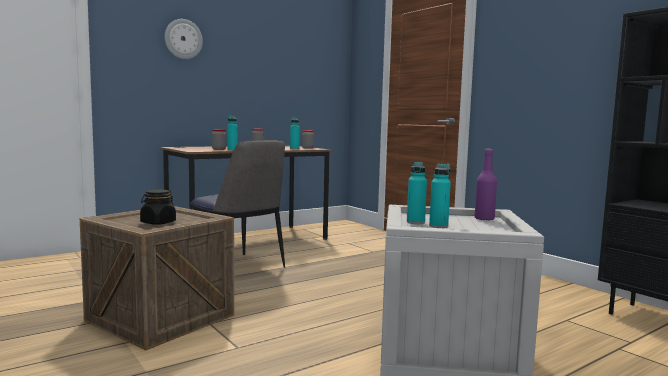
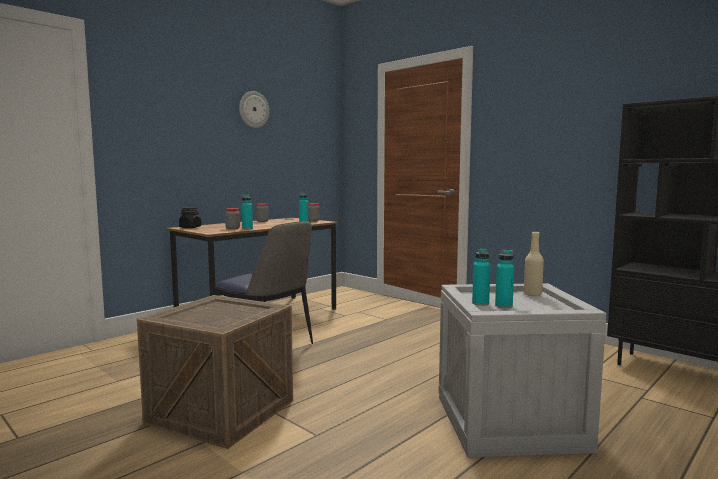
camera: 10 degrees left, 0 degrees up
(158, 222) = (221, 317): black jar -> black jar (190, 227)
(183, 39) = (185, 116): wall clock -> wall clock (253, 109)
(484, 219) = (532, 294): purple bottle -> beige bottle

